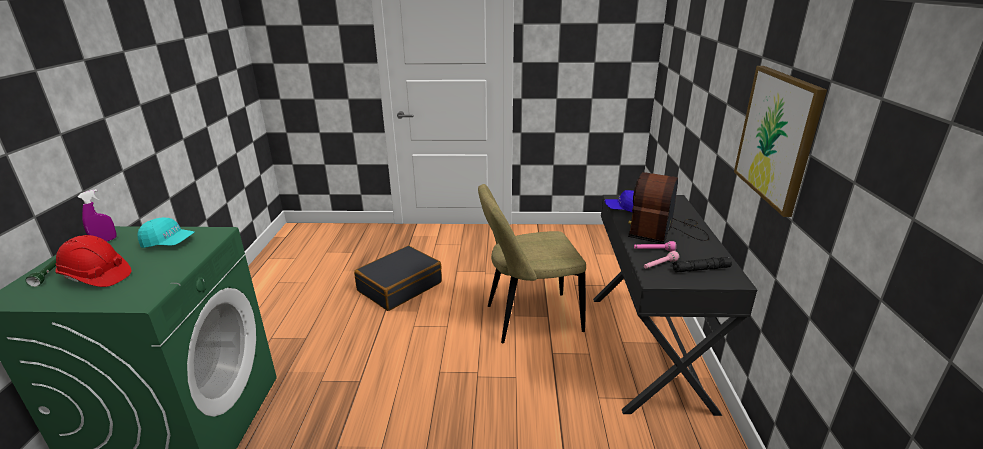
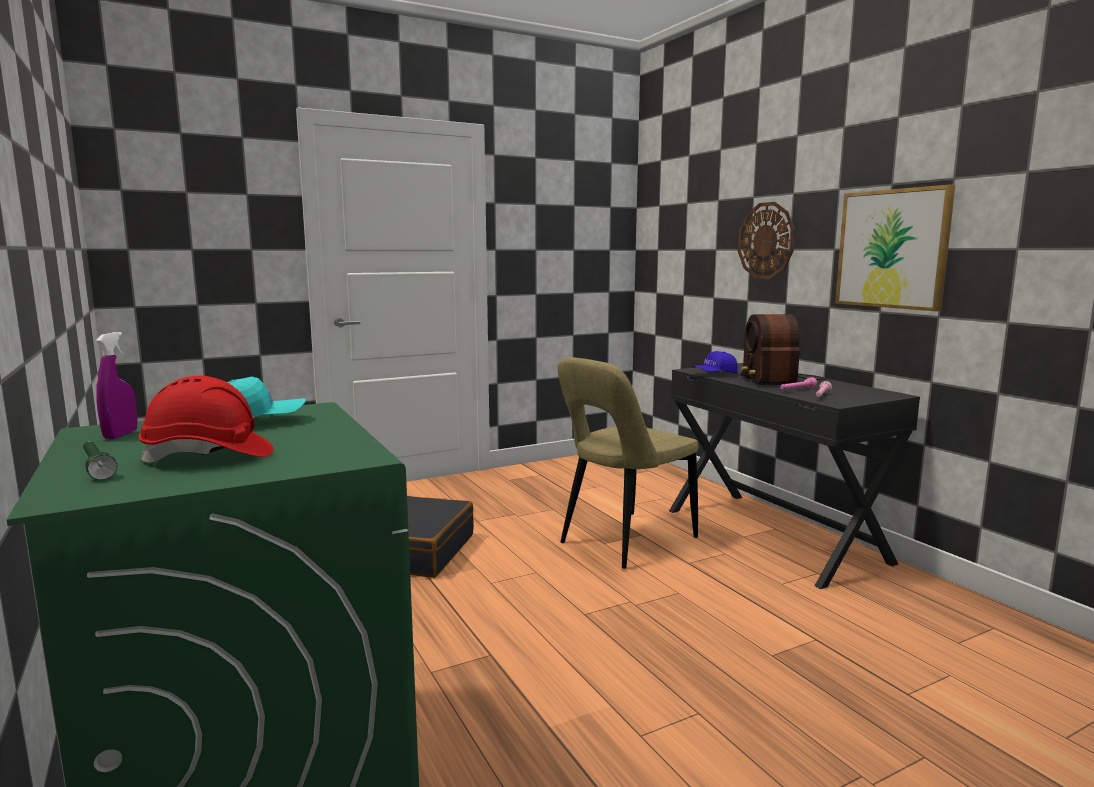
camera: 30 degrees left, 15 degrees down
(700, 269) = (857, 393): black flashlight -> none
(715, 89) = (766, 241): none -> wall clock

